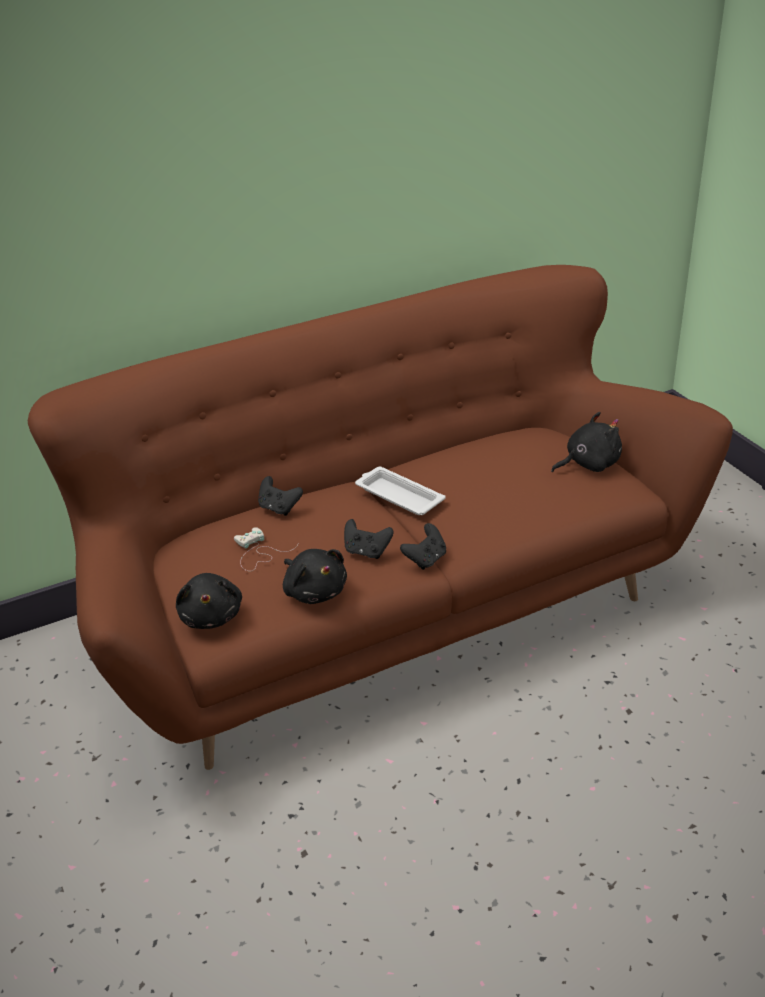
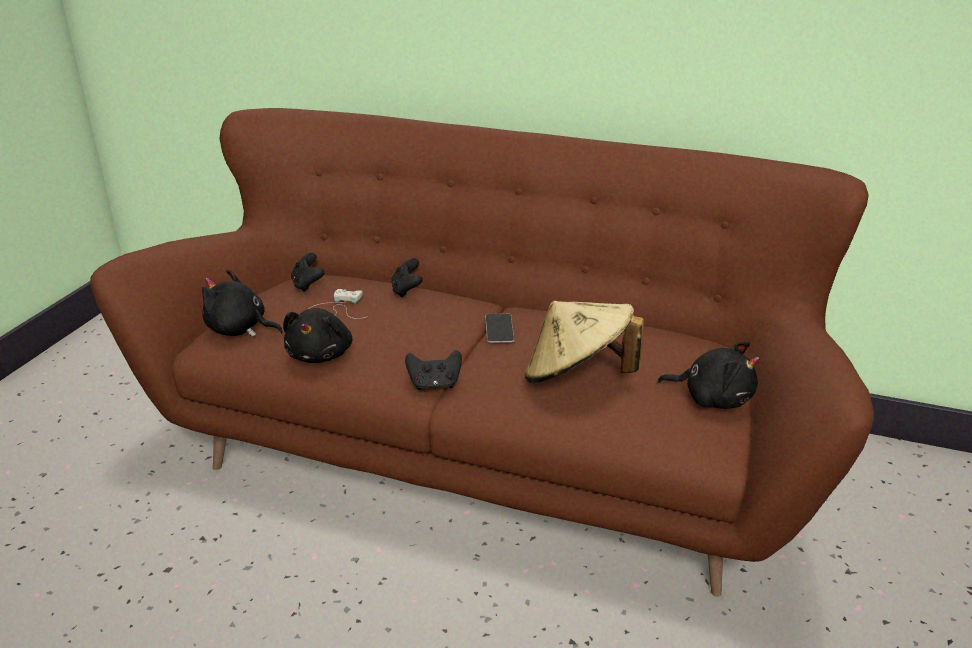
camera: 45 degrees right, 5 degrees down
(211, 616) = (240, 329): black plush toy -> black plush toy turned 75 degrees clockwise
(367, 552) = (402, 351): black game controller -> black game controller (308, 285)
(398, 496) = (499, 328): white tray -> phone
(501, 497) = (577, 376): none -> beige hat

